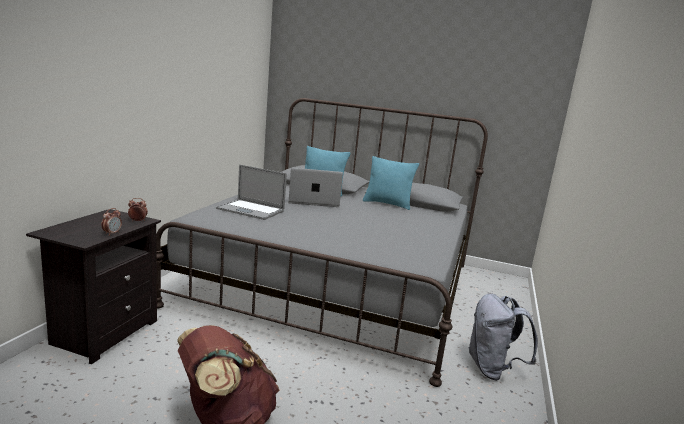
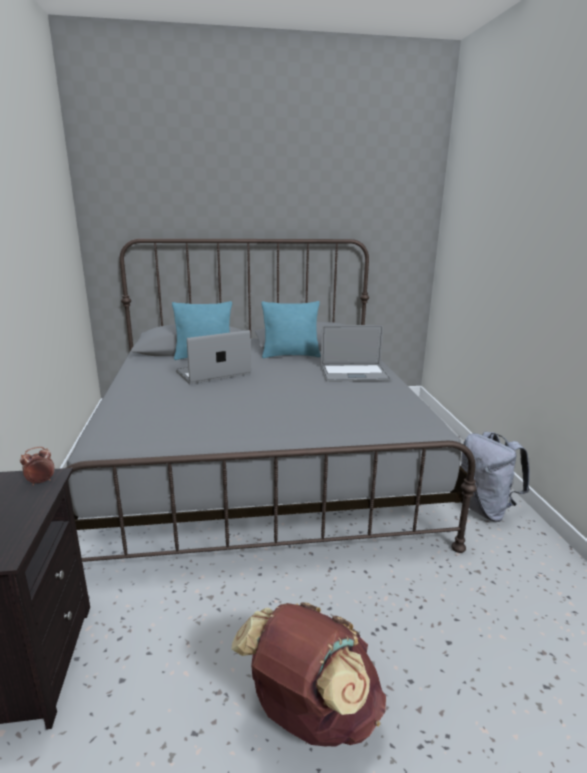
camera: 25 degrees left, 5 degrees up
(112, 233) = (28, 521): alarm clock -> none
(250, 210) = (157, 408): laptop -> laptop (354, 374)

